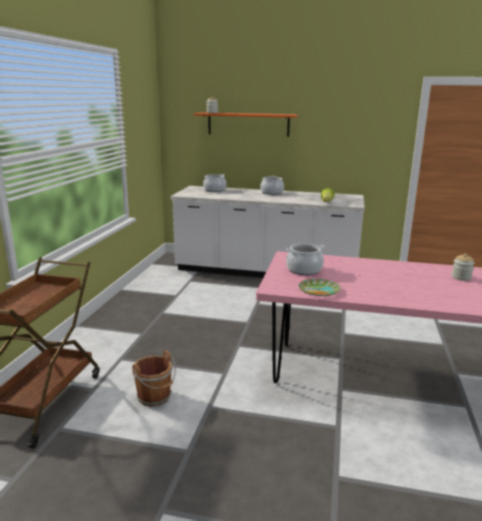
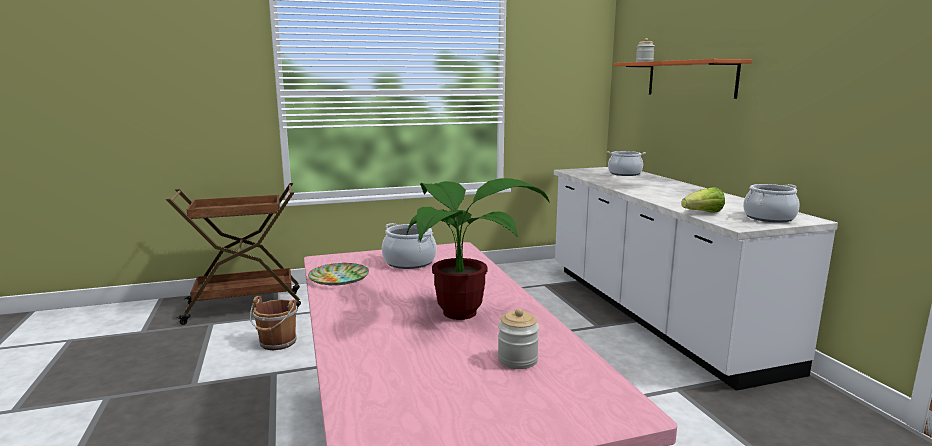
camera: 60 degrees right, 5 degrees down
(271, 193) = (682, 189): cooking pot -> cooking pot (768, 218)
(398, 274) = (466, 311): none -> potted plant

